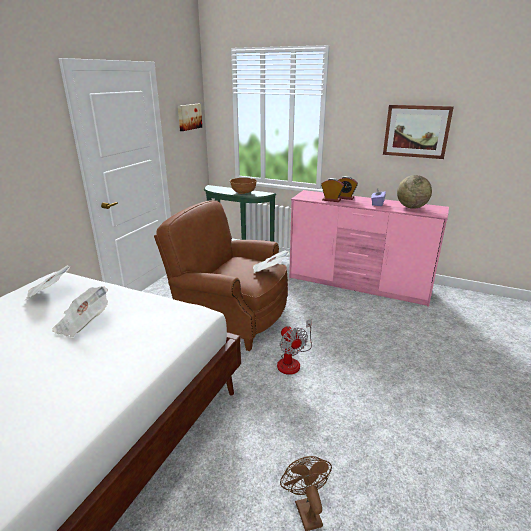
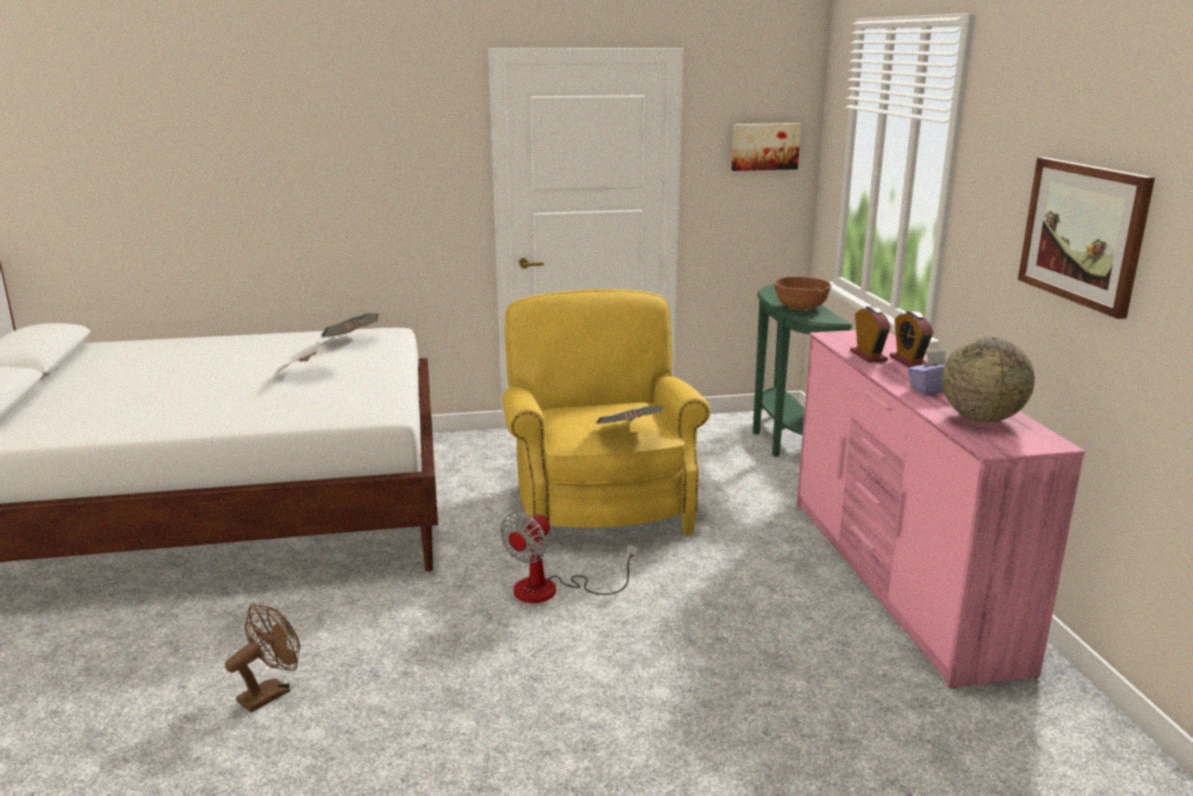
camera: 55 degrees right, 5 degrees down
(229, 317) = (599, 503): brown armchair -> yellow armchair

